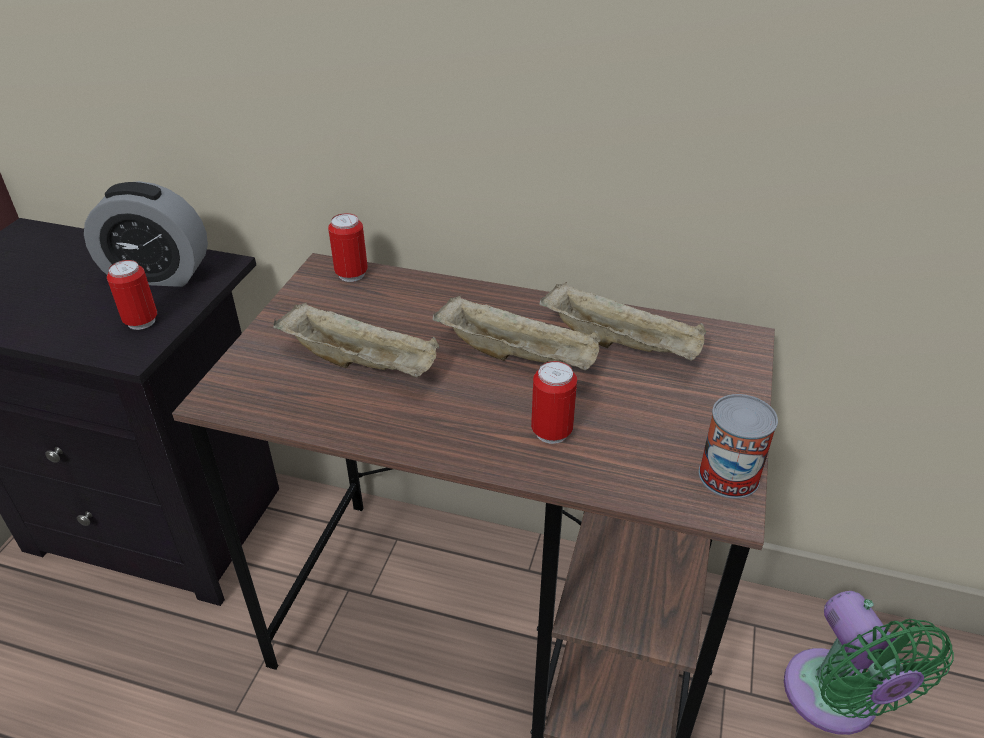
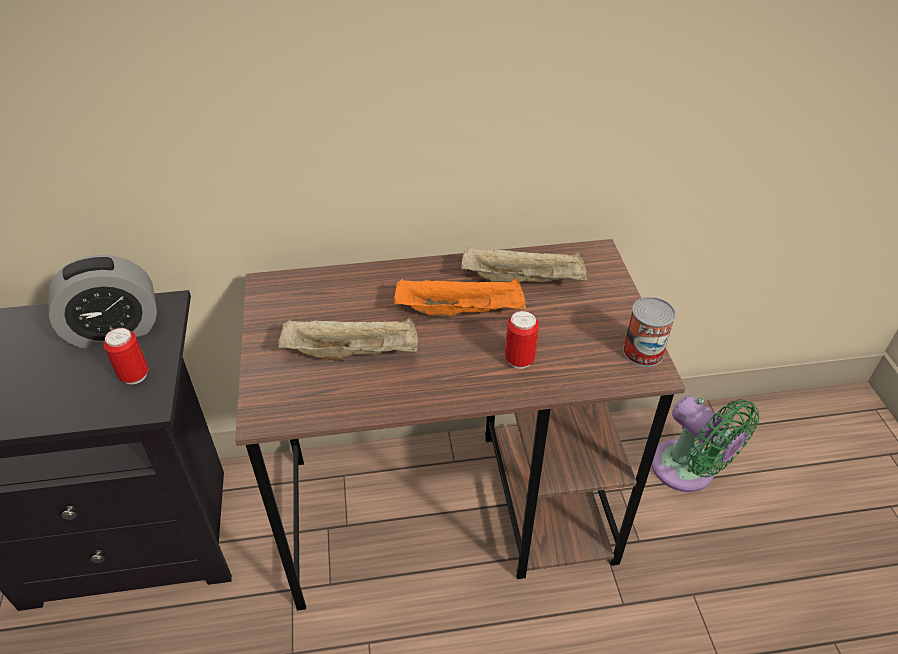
camera: 25 degrees left, 5 degrees up
(351, 274) = (292, 283): can -> none
(518, 356) = (462, 311): beige tray -> orange tray

